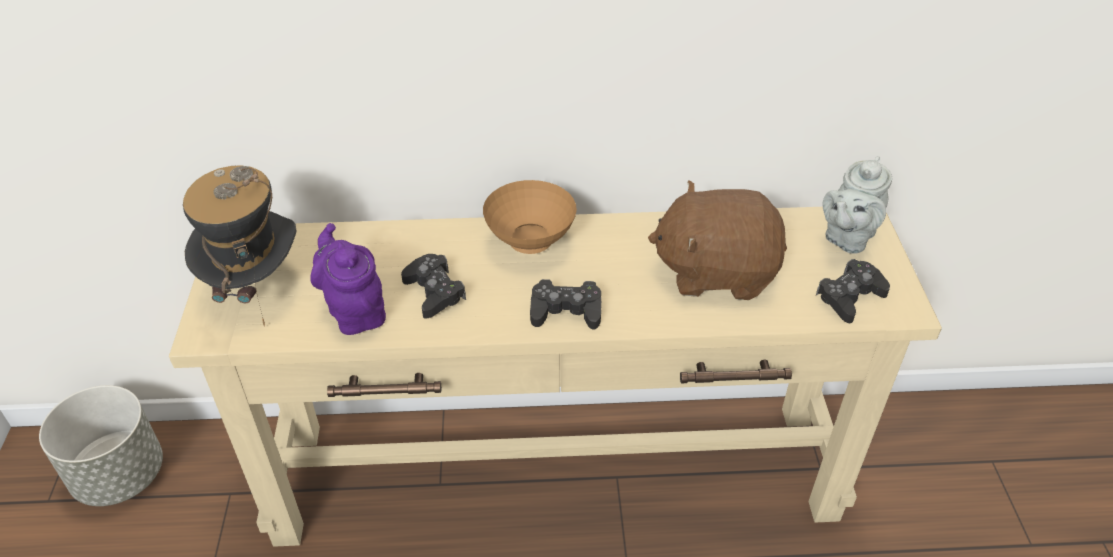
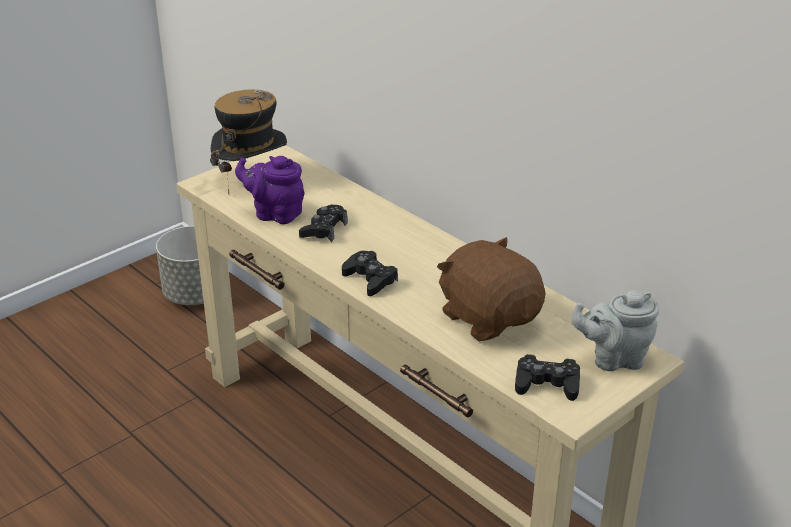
camera: 50 degrees right, 10 degrees down
(354, 311) = (275, 214): purple teapot -> purple teapot turned 90 degrees counterclockwise
(532, 243) = (413, 240): brown bowl -> none

